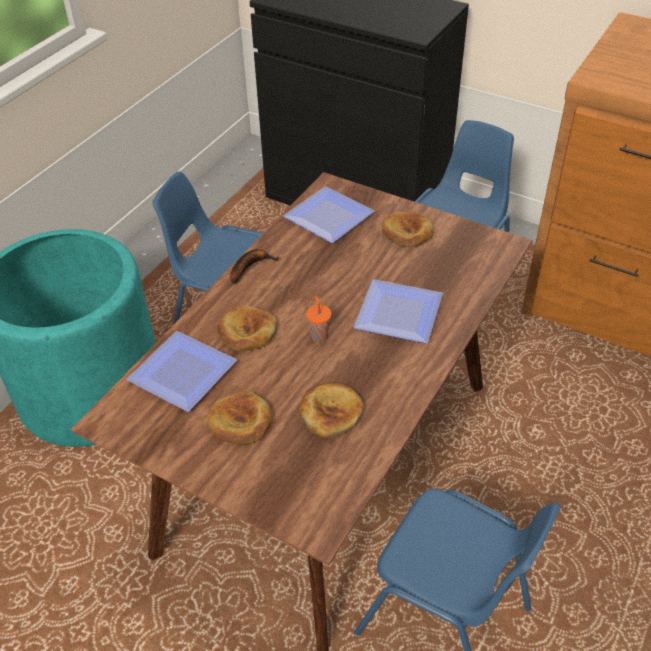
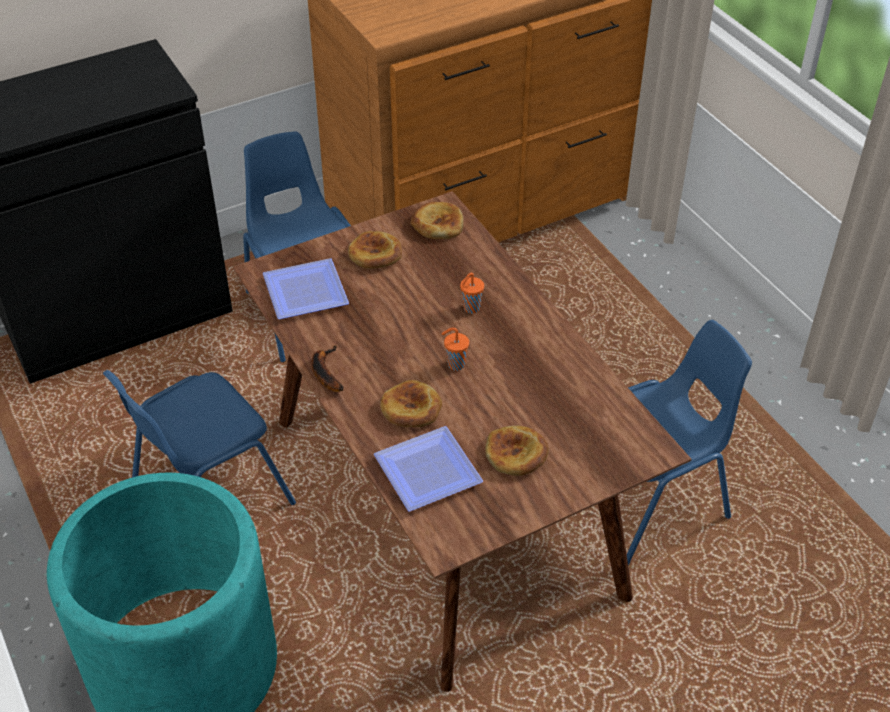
camera: 60 degrees left, 0 degrees up
(331, 412) = (547, 394): bread -> bread (437, 224)
(395, 315) = (470, 308): plate -> orange cup

